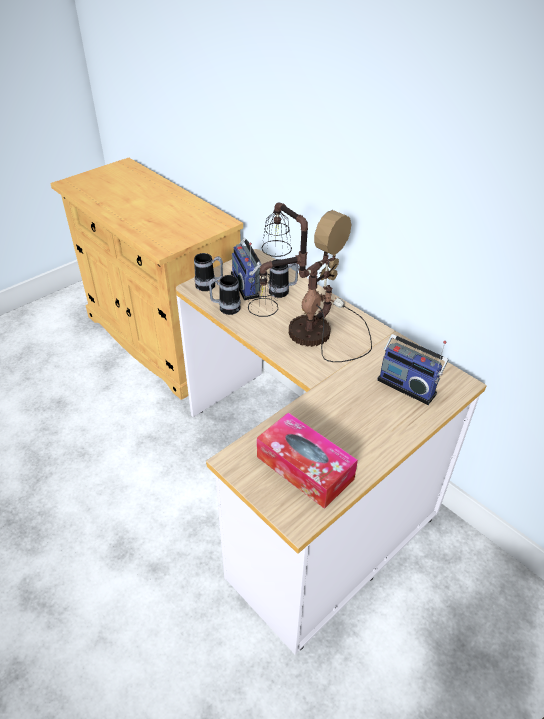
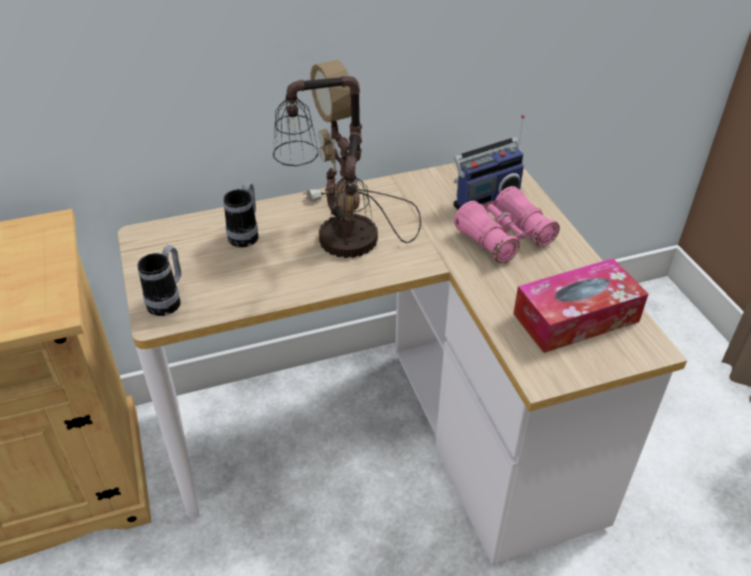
camera: 65 degrees left, 0 degrees up
(225, 308) = (237, 299): mug -> none
(247, 285) = (201, 262): radio -> none
(369, 407) = (504, 237): none -> pink binoculars

